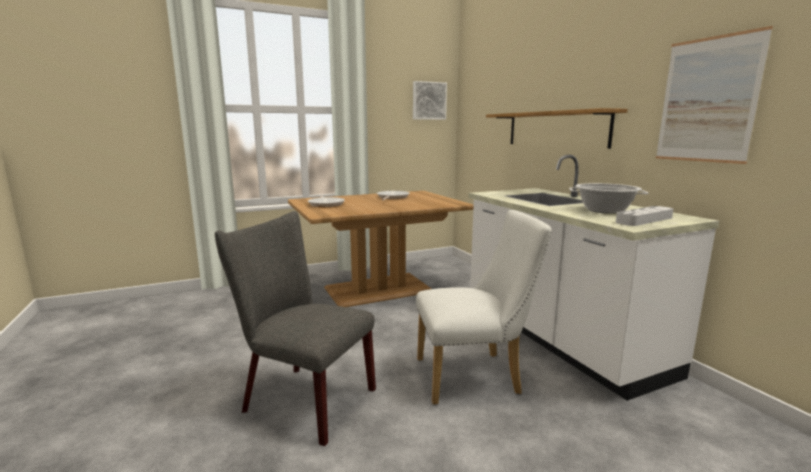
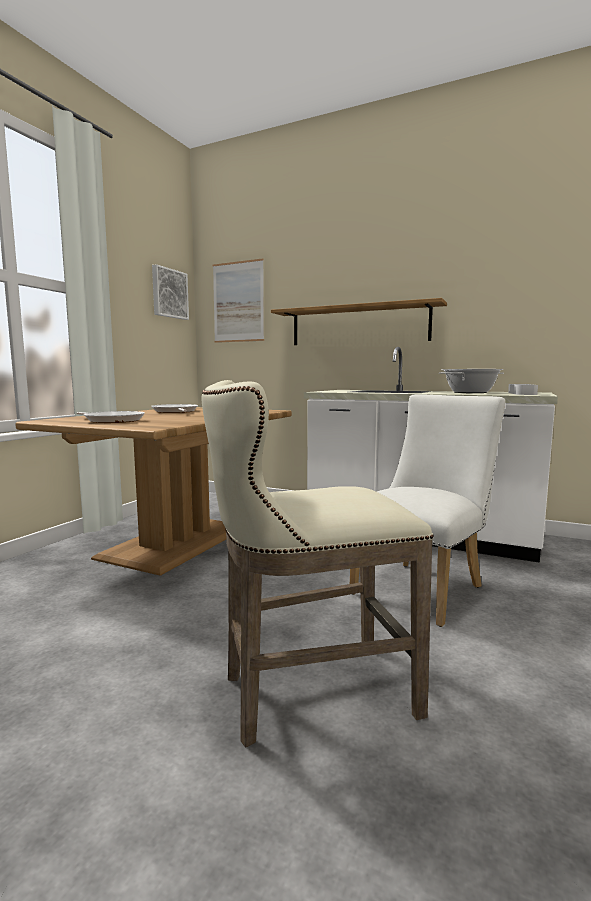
camera: 40 degrees left, 5 degrees down
(302, 399) = (307, 693): grey chair -> beige stool
(707, 100) = (526, 293): picture -> picture (238, 302)

